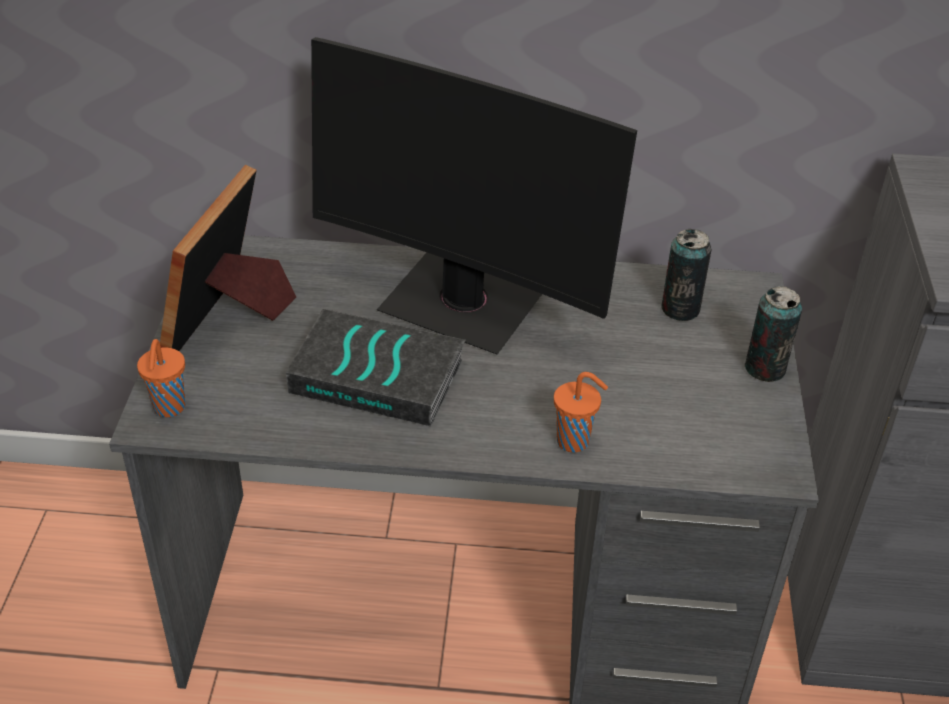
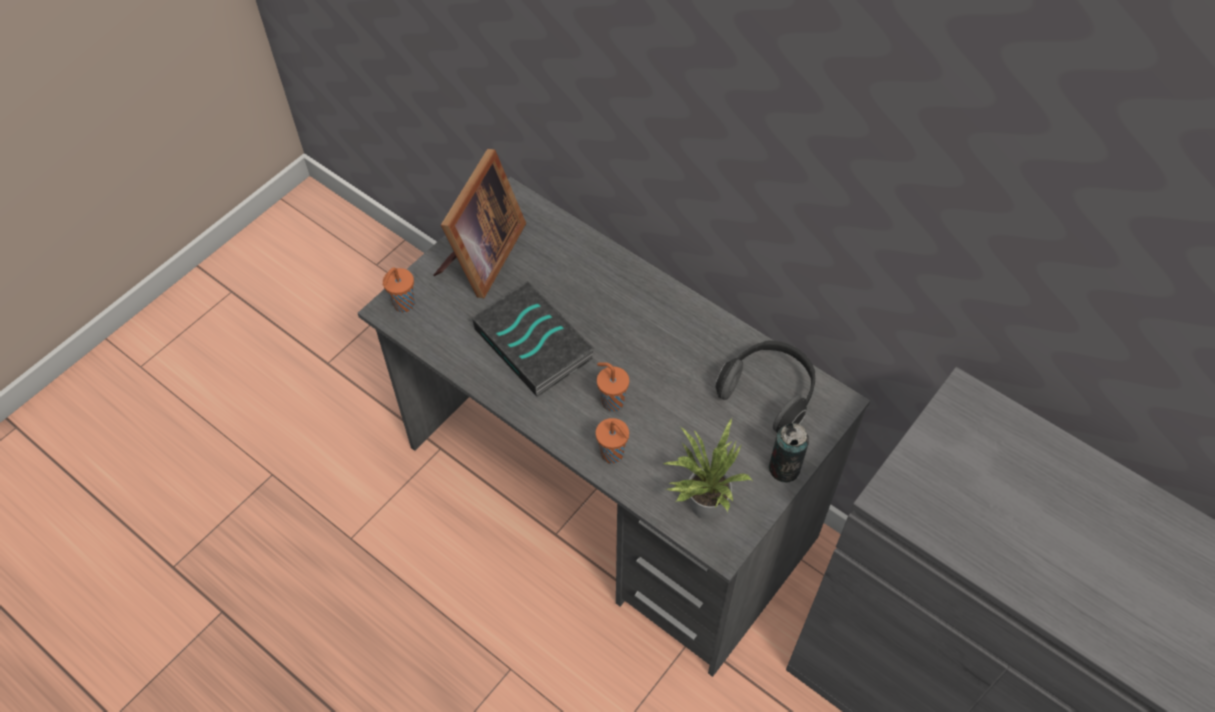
camera: 35 degrees right, 15 degrees up
(230, 320) = (480, 257): picture frame -> picture frame turned 150 degrees clockwise
(462, 304) = (627, 315): monitor -> none
(522, 391) = (611, 401): none -> orange cup
(680, 309) = (769, 392): can -> headphones
(716, 441) = (702, 503): none -> potted plant

